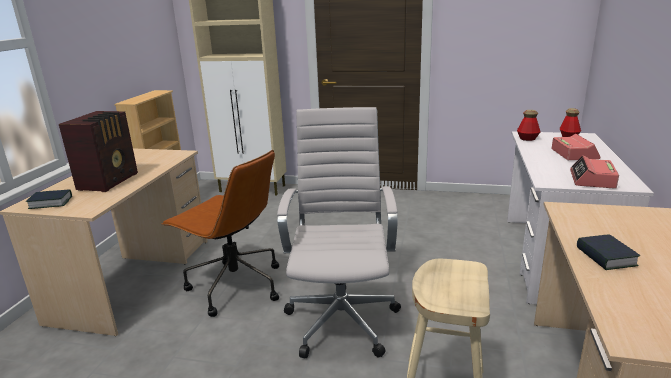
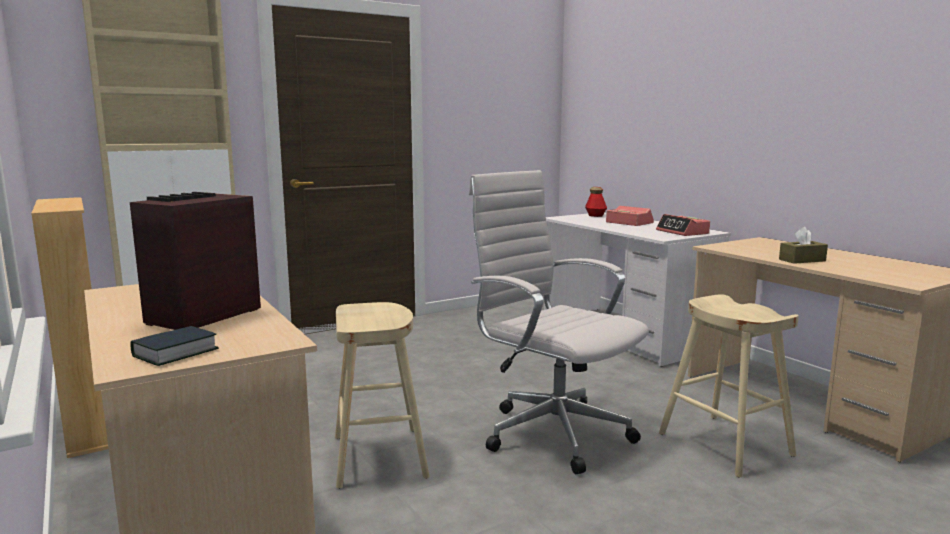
camera: 45 degrees left, 10 degrees down
(110, 181) = (201, 317): radio -> radio turned 120 degrees counterclockwise
(234, 286) = (379, 456): brown office chair -> beige stool
(527, 139) = (570, 219): bottle -> none
(605, 257) = (802, 260): book -> brown tissue box

